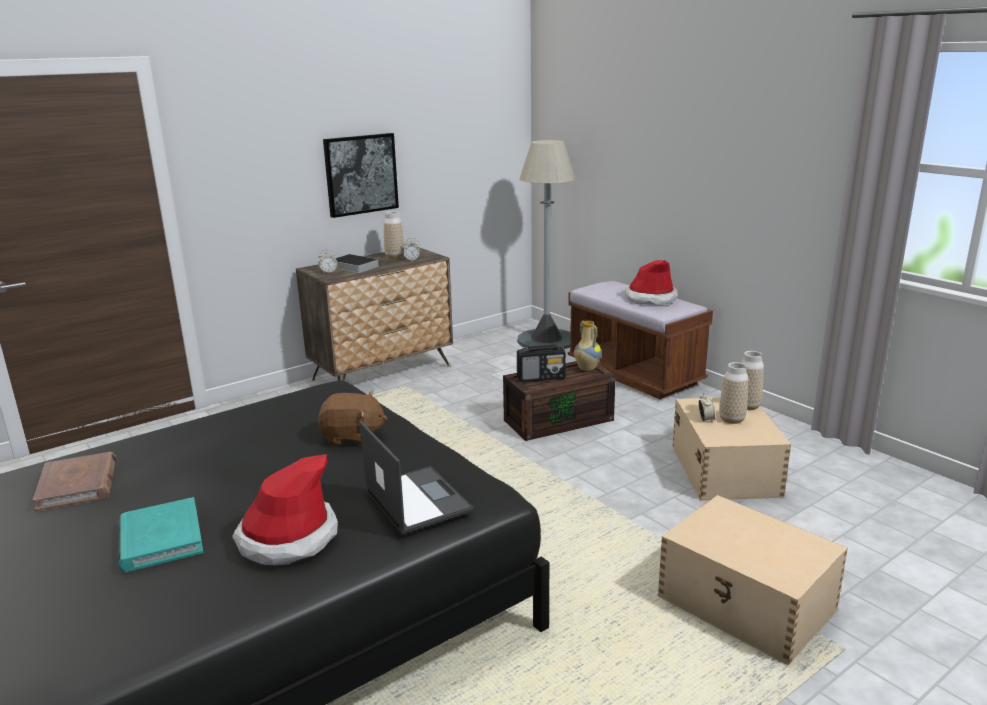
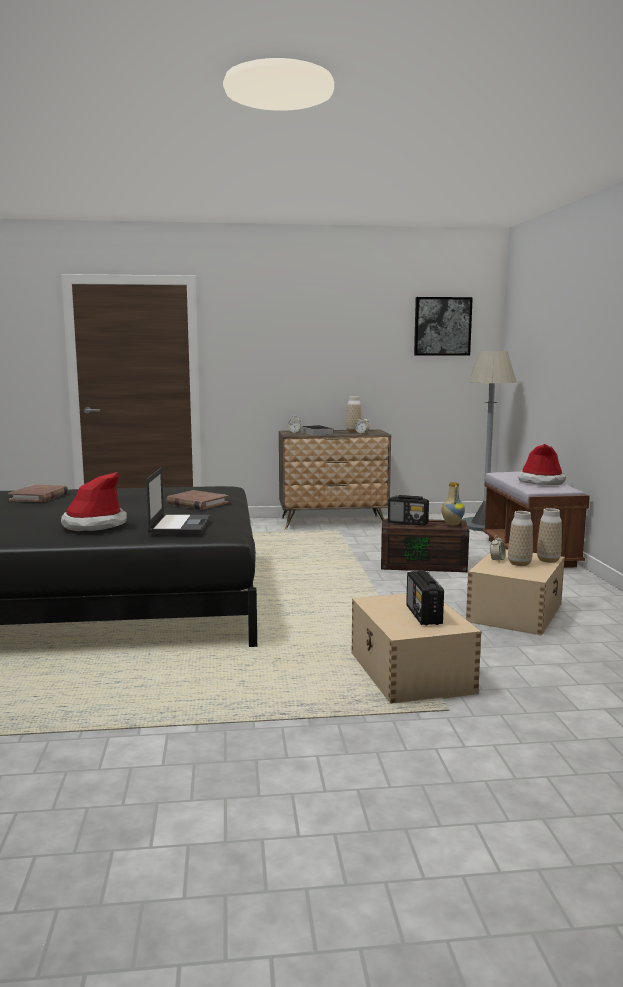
camera: 30 degrees right, 10 degrees down
(160, 539) = (41, 515): turquoise book -> none
(353, 437) = (197, 503): brown plush toy -> brown book
(361, 174) = (339, 367): picture -> picture (442, 326)
(767, 541) = (424, 615): none -> radio

